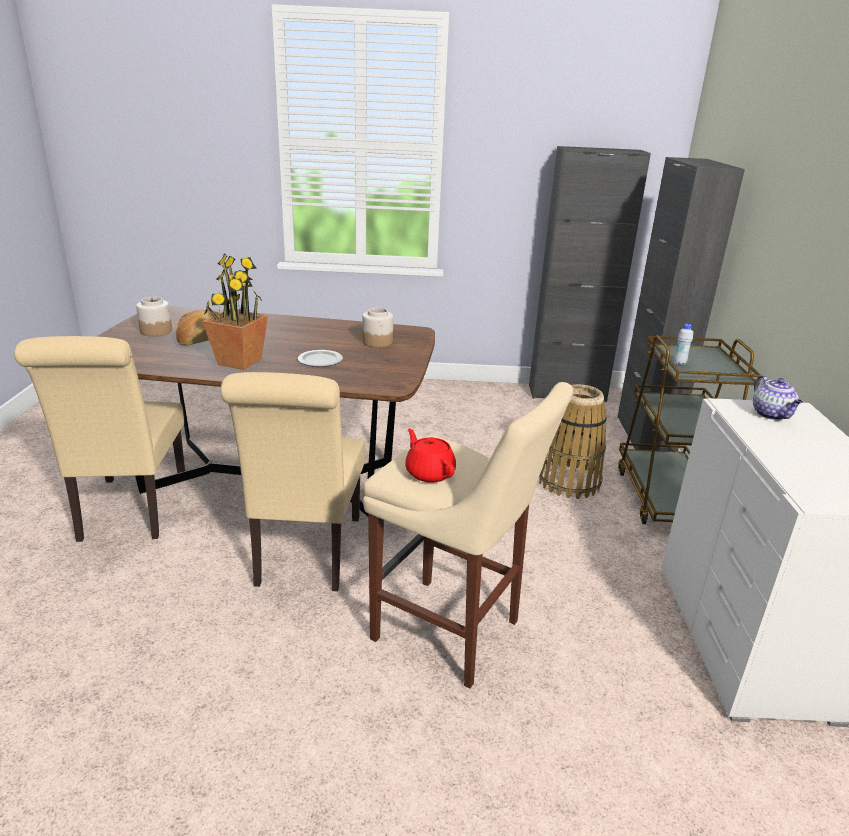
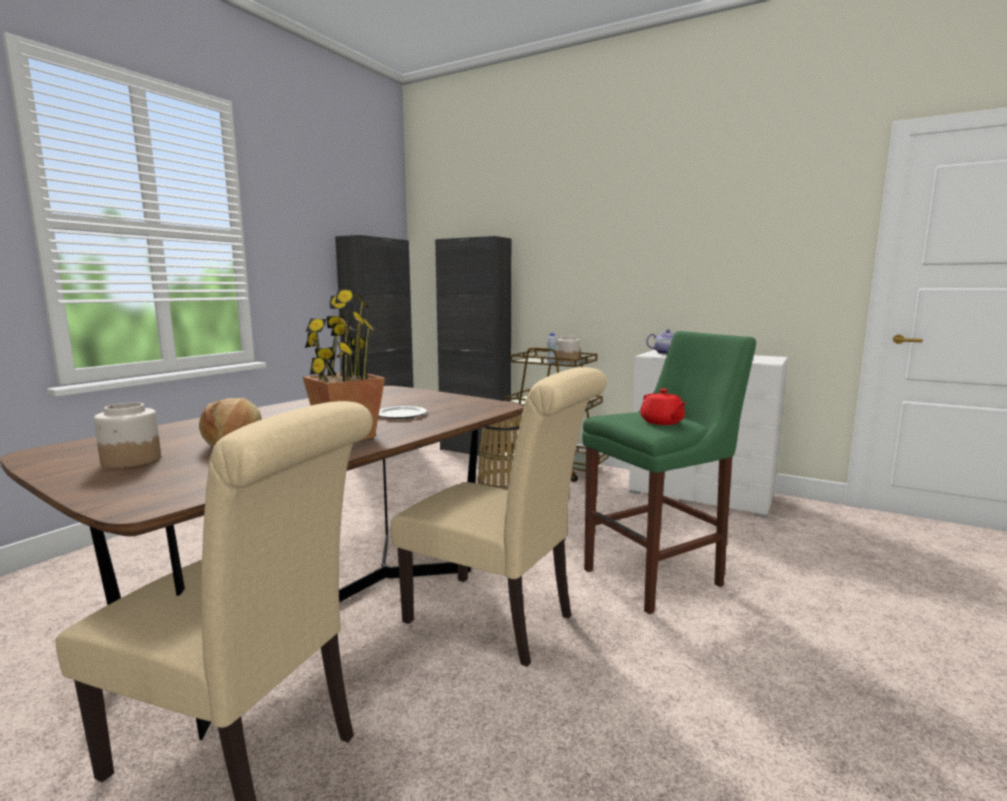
camera: 60 degrees left, 15 degrees down
(378, 342) = (388, 398): jar -> jar (568, 360)
(429, 473) = (662, 422): red teapot -> red teapot turned 105 degrees counterclockwise
(452, 633) = (658, 576): beige stool -> green stool

